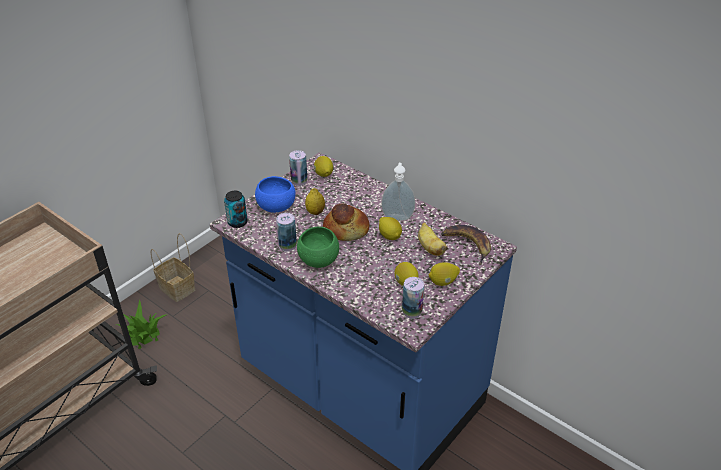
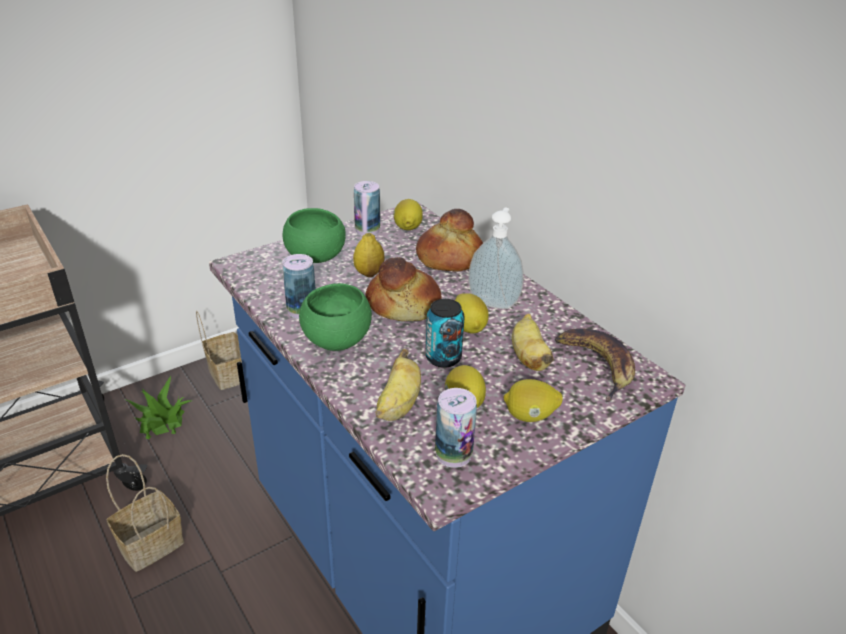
camera: 15 degrees right, 5 degrees down
(178, 418) = (150, 546): none -> basket
(237, 222) = (248, 266): can -> can (443, 358)
(276, 207) = (315, 257): blue bowl -> green bowl
(359, 192) = (449, 259): none -> bread
(371, 291) = (398, 405): none -> banana

